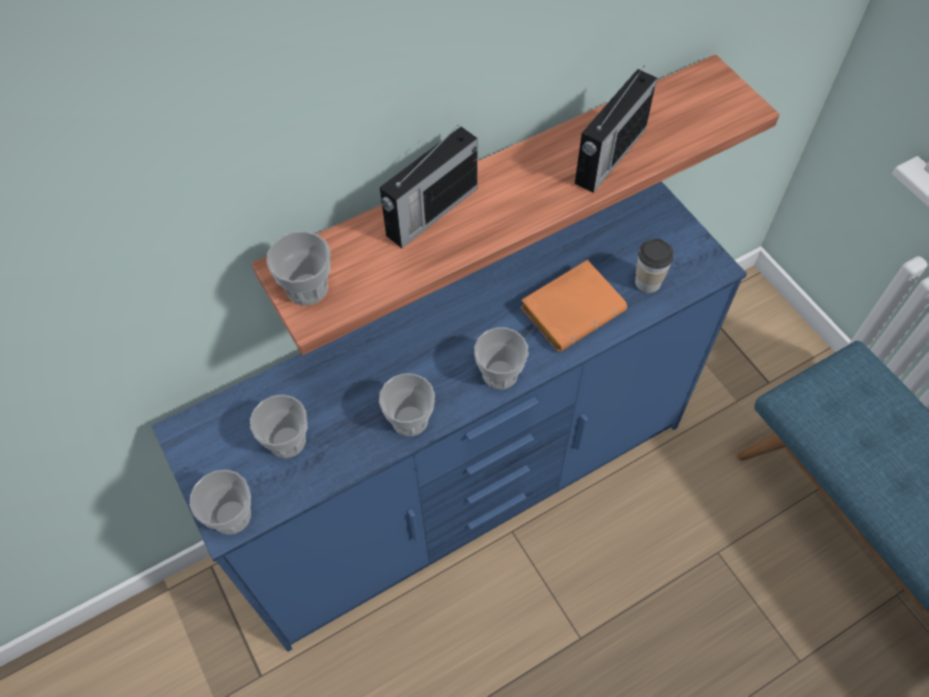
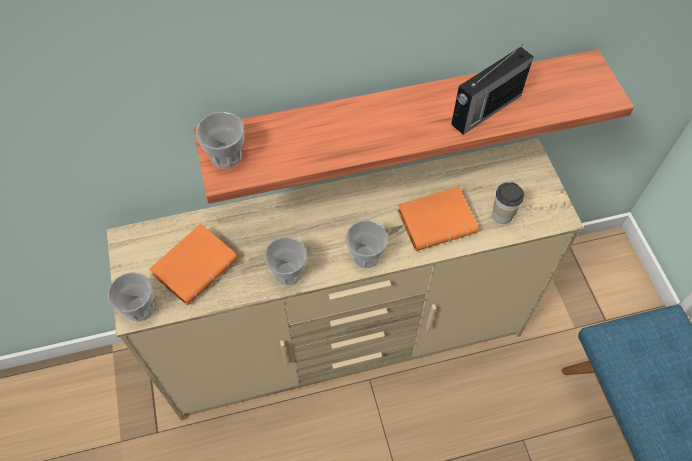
camera: 15 degrees right, 0 degrees up
(287, 441) = (195, 265): cup -> orange book
(430, 213) = (334, 121): radio -> none
(468, 489) = (347, 339): blue dresser -> beige dresser

